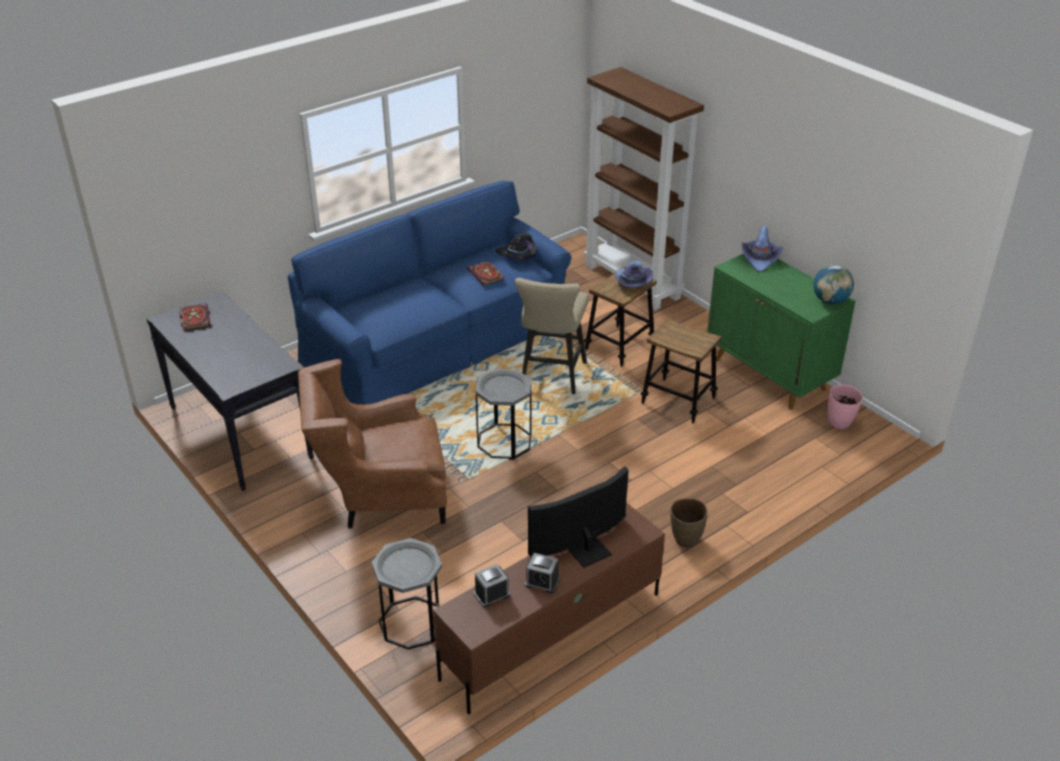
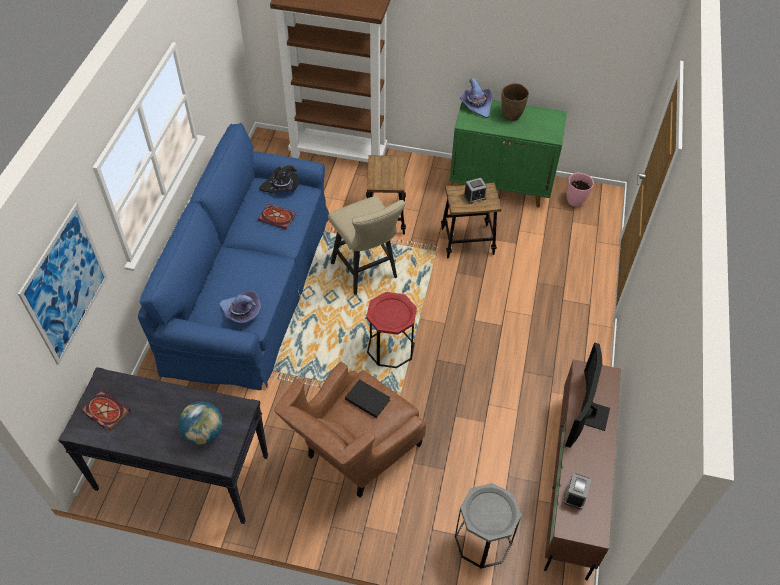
camera: 40 degrees left, 15 degrees up
(221, 192) = (66, 284): none -> picture
(408, 434) = (368, 399): none -> black book
(504, 441) = (390, 348): grey side table -> red side table
(542, 582) = (593, 461): alarm clock -> alarm clock (474, 197)
(631, 282) = (389, 167): purple hat -> purple hat (241, 312)
(685, 541) = (577, 351): brown vase -> brown vase (511, 116)
(830, 301) = (553, 119): globe -> globe (204, 433)

